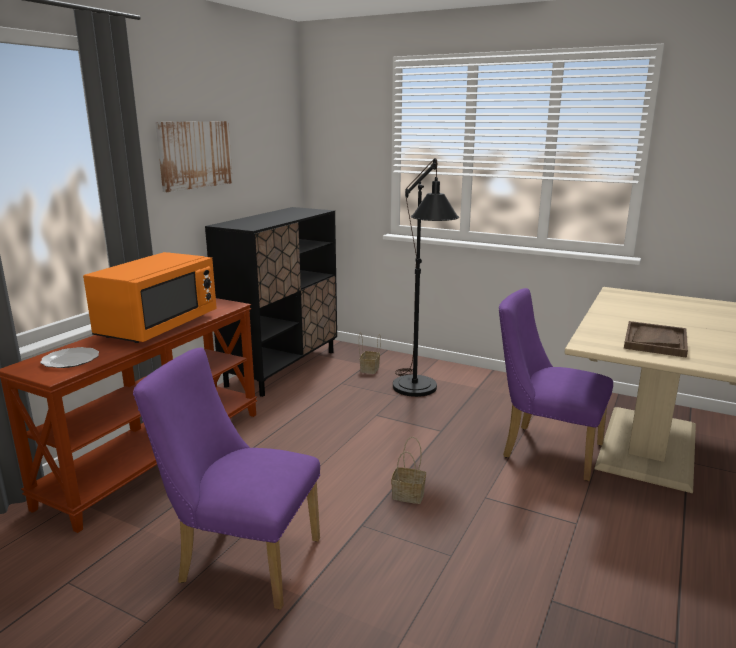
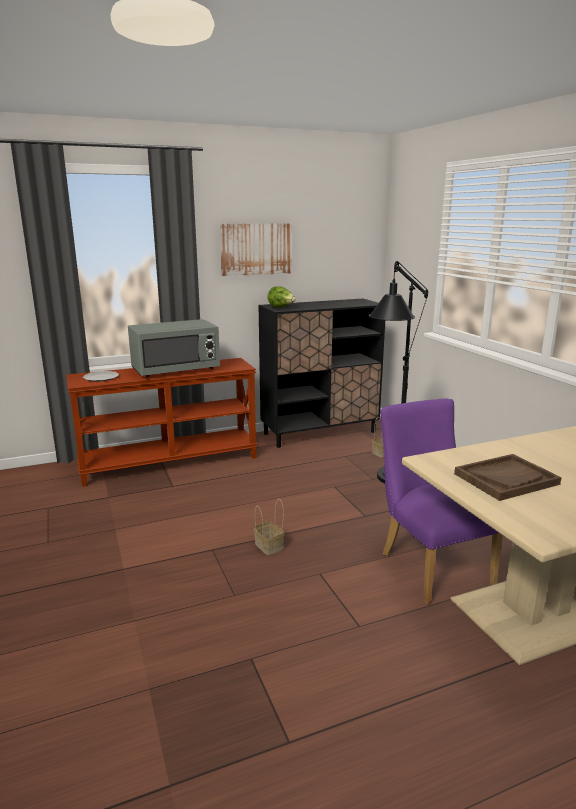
camera: 40 degrees right, 0 degrees up
(158, 326) = (176, 370): orange microwave -> grey microwave
(241, 559) = (125, 535): purple chair -> none
(244, 226) = (281, 308): none -> lettuce

